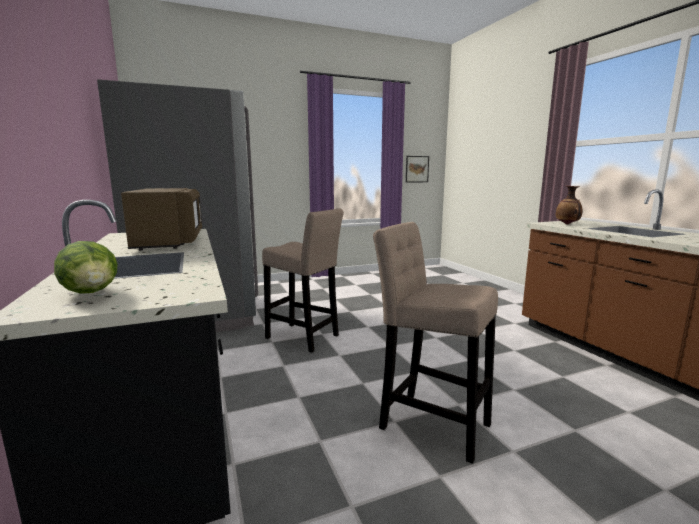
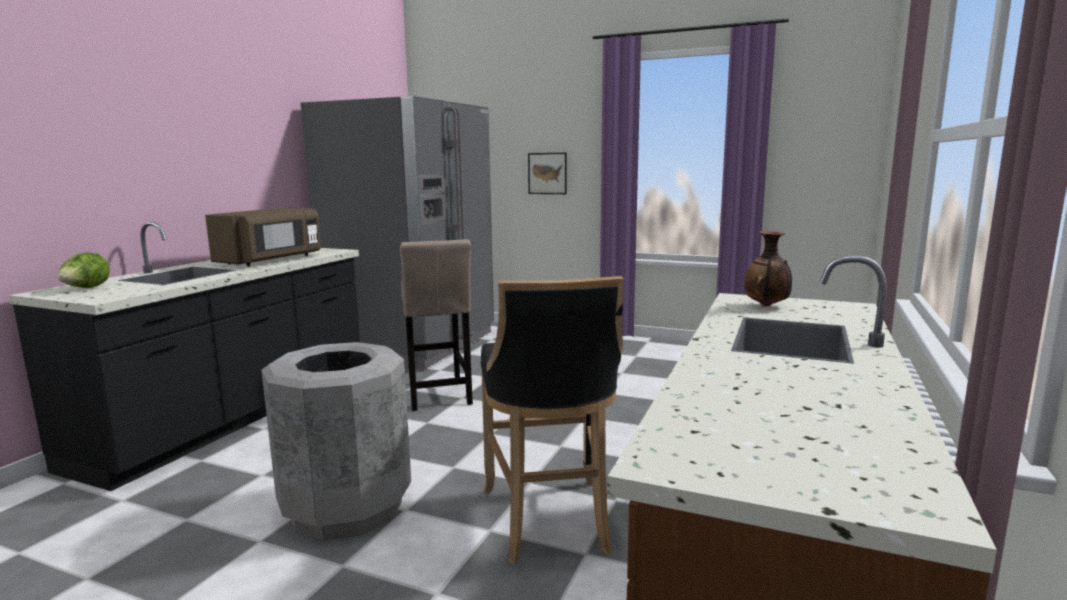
camera: 45 degrees right, 0 degrees up
(417, 169) = (808, 174): picture -> picture (547, 173)
(429, 423) = (346, 507): beige stool -> grey trash can
(520, 372) = (549, 521): none -> black stool

